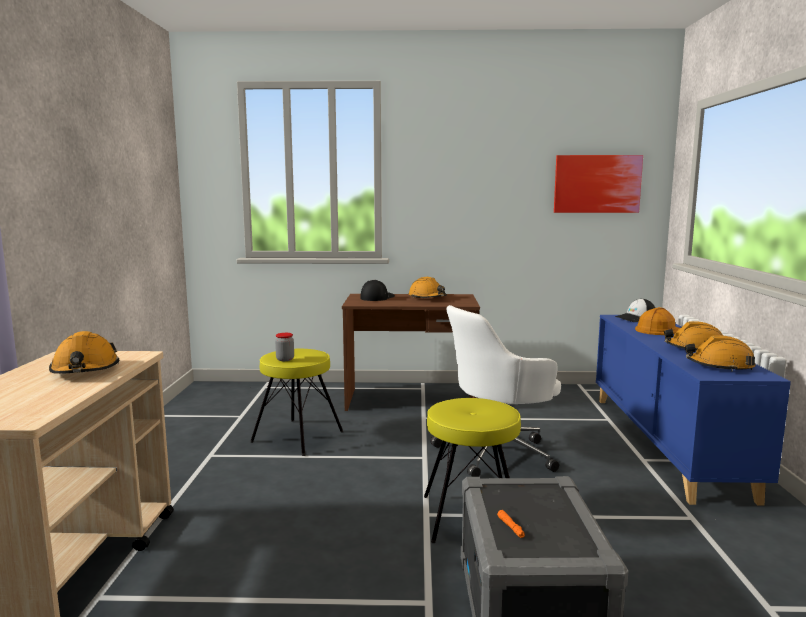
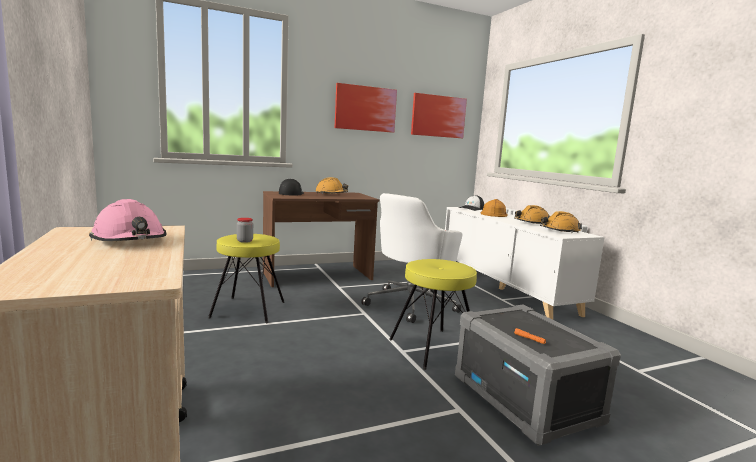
camera: 25 degrees left, 0 degrees up
(85, 370) = (130, 240): orange hard hat -> pink hard hat
(485, 183) = (365, 108): none -> picture
(666, 443) = (505, 288): blue cabinet -> white cabinet

